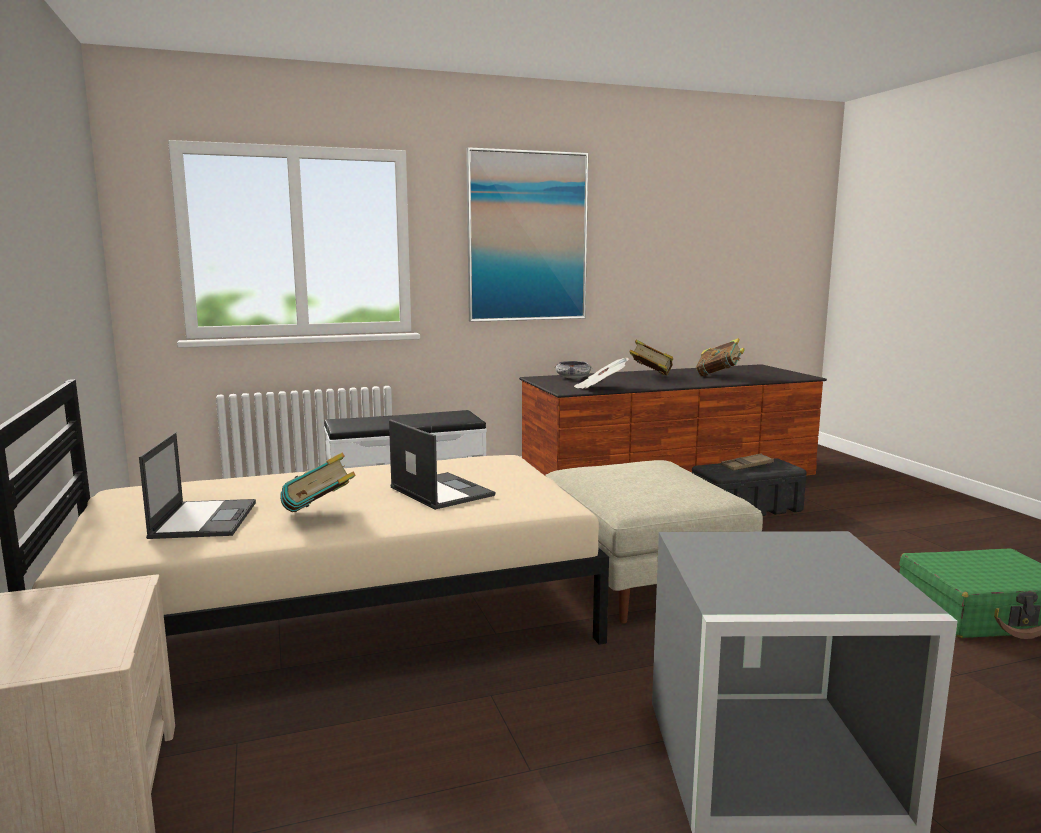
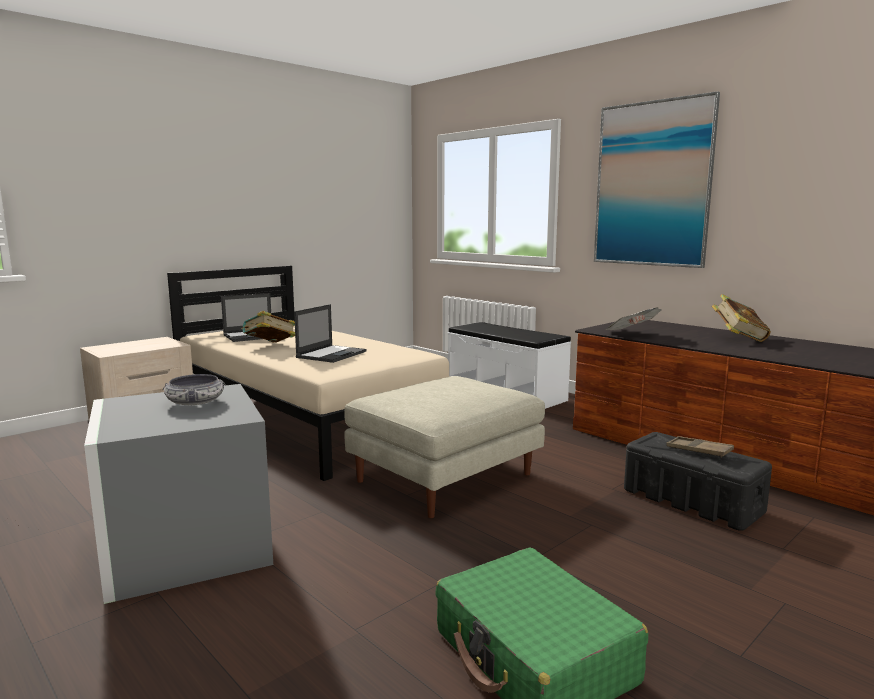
camera: 65 degrees right, 0 degrees up
(573, 378) = (663, 325): bowl -> bowl (195, 403)
(719, 376) = (817, 354): book -> none

